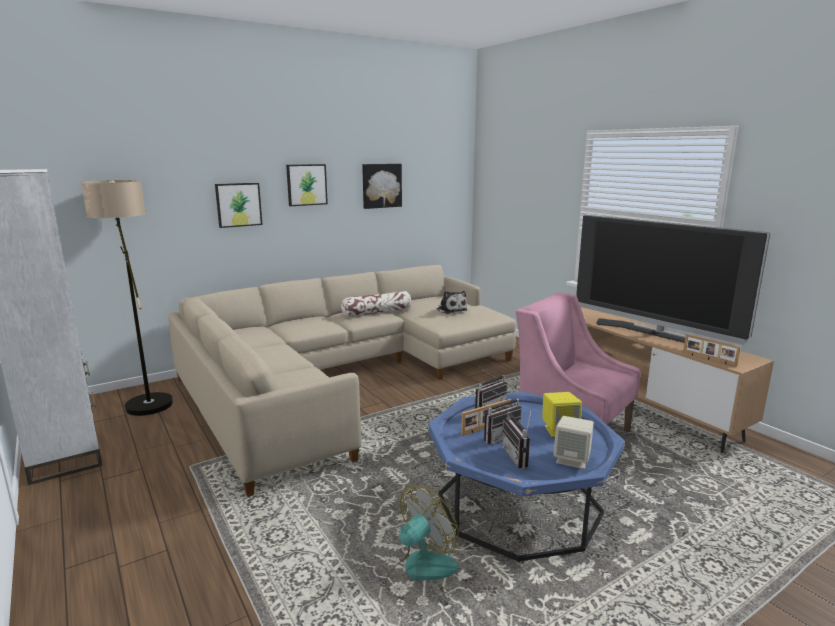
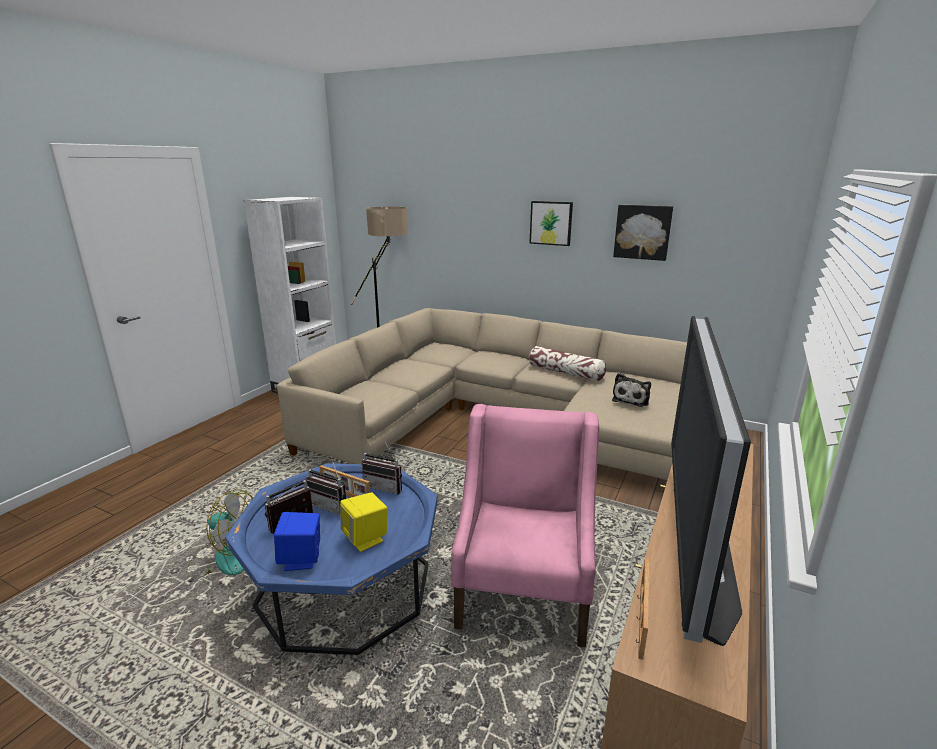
camera: 60 degrees right, 5 degrees up
(238, 204) = (486, 236): picture -> none
(572, 459) = (301, 559): beige speaker -> blue speaker

